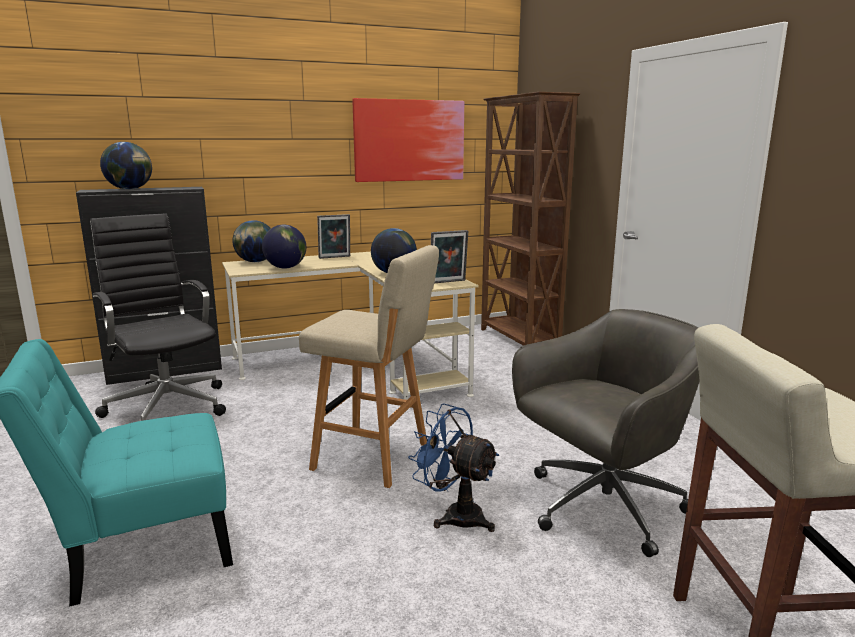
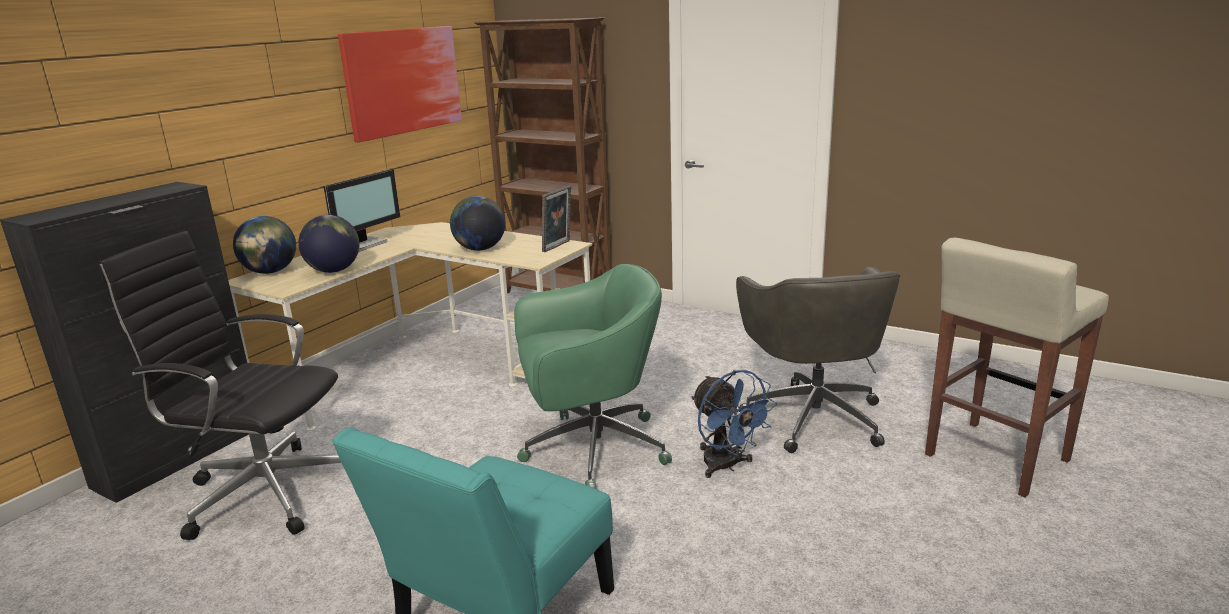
camera: 35 degrees left, 5 degrees up
(130, 189) = (94, 205): globe -> none
(335, 257) = (362, 244): picture frame -> monitor
(374, 457) = (591, 450): beige stool -> green office chair
(455, 515) = (726, 466): blue fan -> blue fan turned 120 degrees counterclockwise
(600, 507) = (813, 416): grey office chair -> grey office chair turned 150 degrees clockwise

